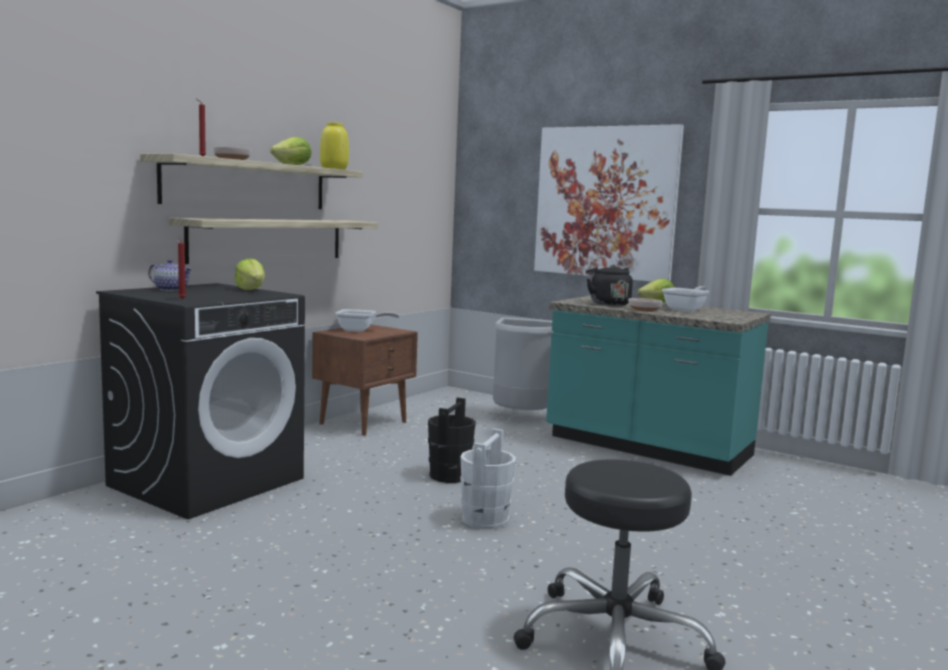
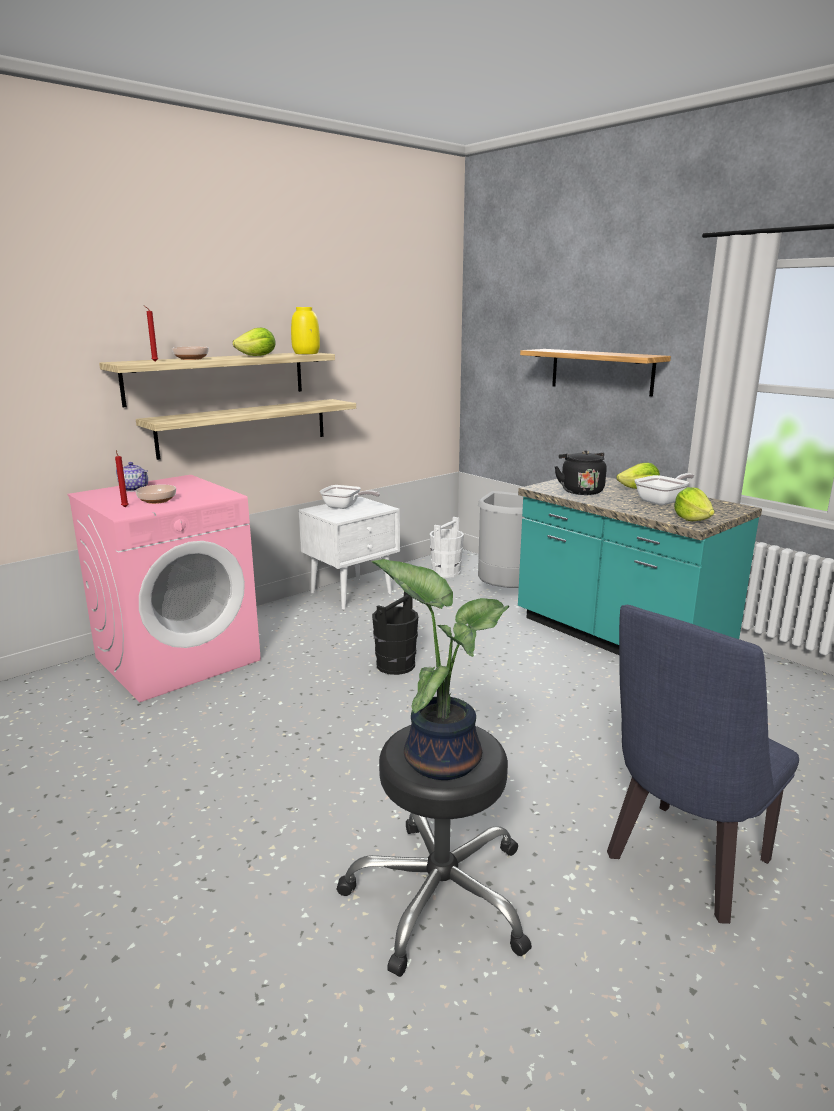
camera: 15 degrees right, 10 degrees up
(207, 481) = (178, 658): black washing machine -> pink washing machine
(251, 289) = (207, 487): lettuce -> lettuce (692, 519)
(364, 422) = (352, 592): brown nightstand -> white nightstand
(484, 520) = (398, 725): white bucket -> white bucket (445, 572)
(605, 202) = (601, 371): picture -> shelf
(631, 480) = (442, 757): none -> potted plant
(645, 310) = (611, 503): bowl -> bowl (157, 500)
(809, 597) = (682, 866): none -> blue chair

